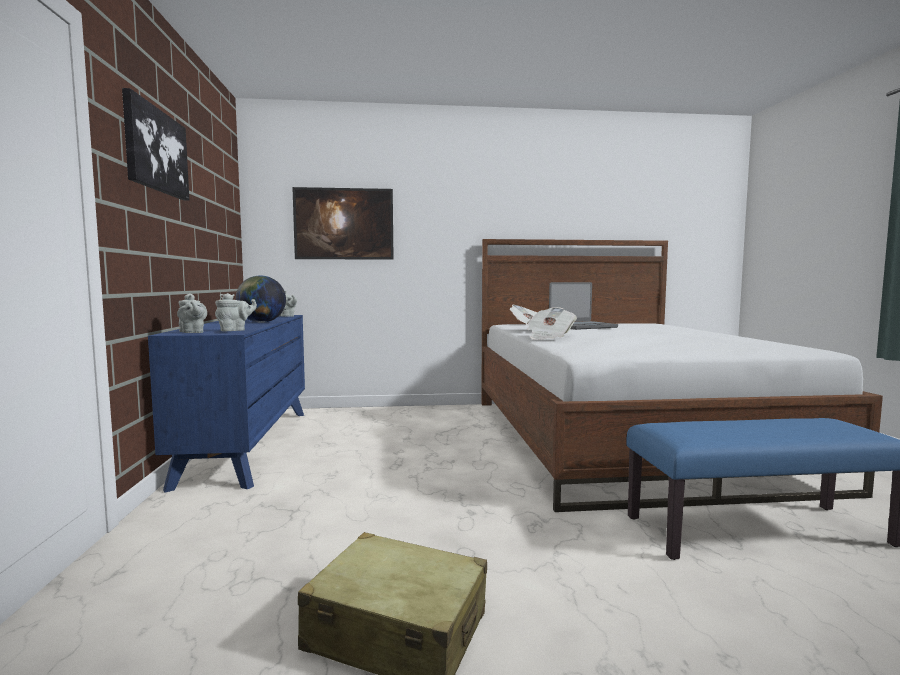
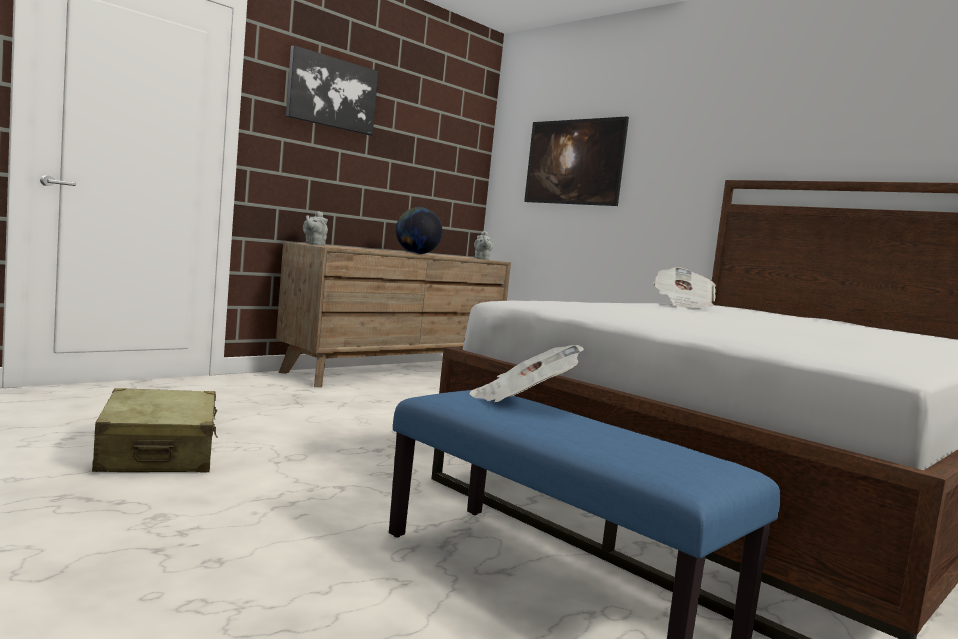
camera: 50 degrees right, 0 degrees up
(235, 331) = (342, 247): grey teapot -> none
(248, 444) = (395, 372): blue dresser -> brown dresser
(549, 337) = (626, 303): newspaper -> newspaper (522, 401)
(582, 326) = (801, 320): laptop -> none

